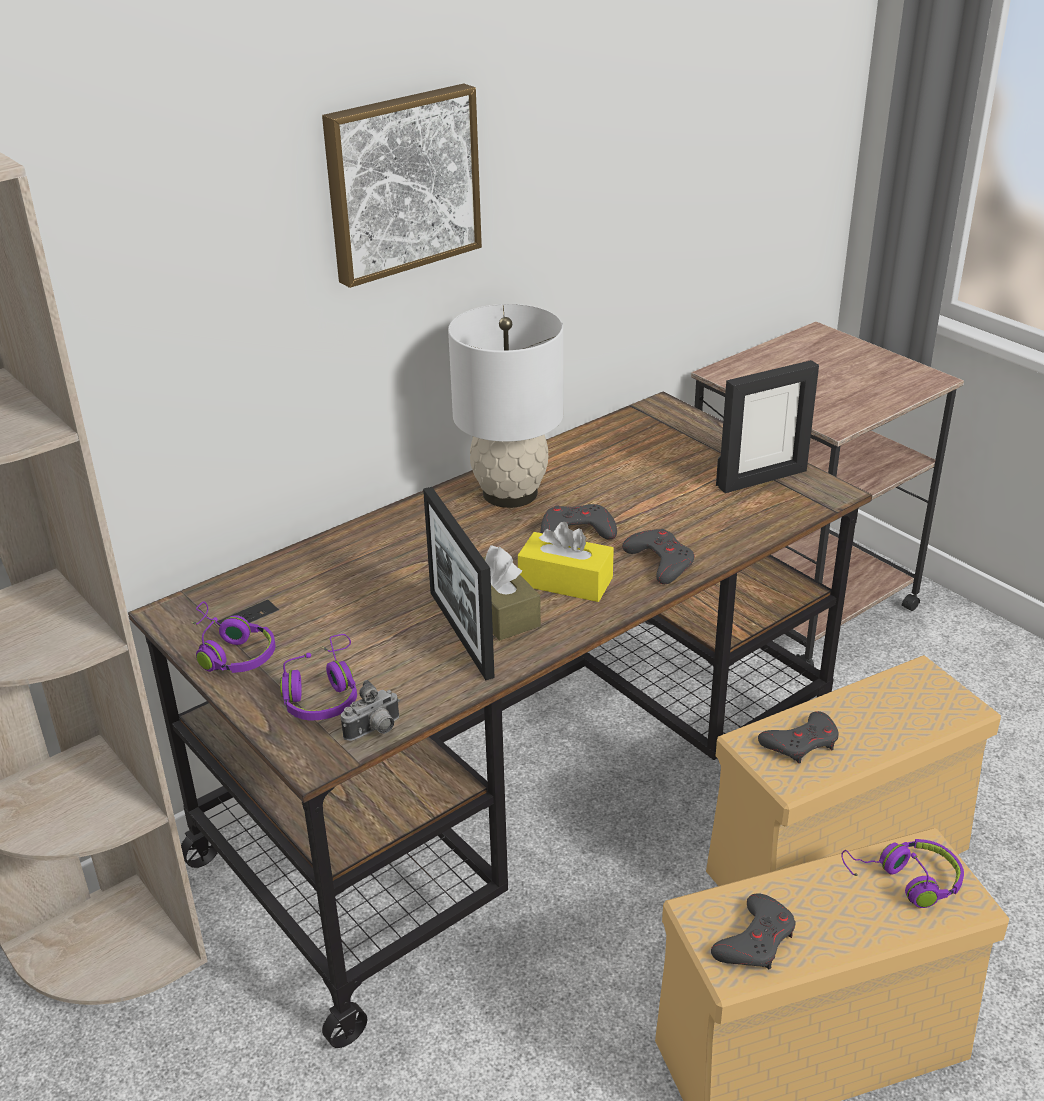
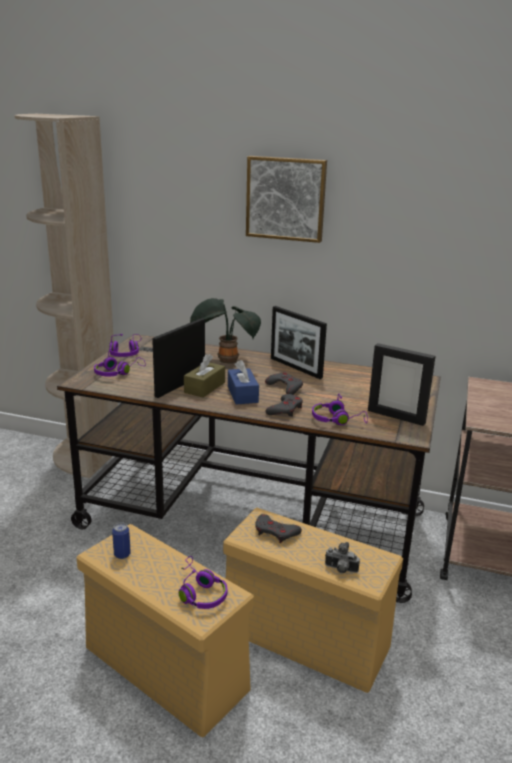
camera: 55 degrees right, 10 degrees down
(375, 731) = (103, 386): camera -> camera (340, 570)
(406, 550) = (225, 361): none -> potted plant
(510, 493) = (295, 368): white table lamp -> picture frame
(565, 581) = (242, 394): yellow tissue box -> blue tissue box
(734, 530) = (337, 420): none -> purple headphones
(755, 940) = (122, 554): grey game controller -> can

